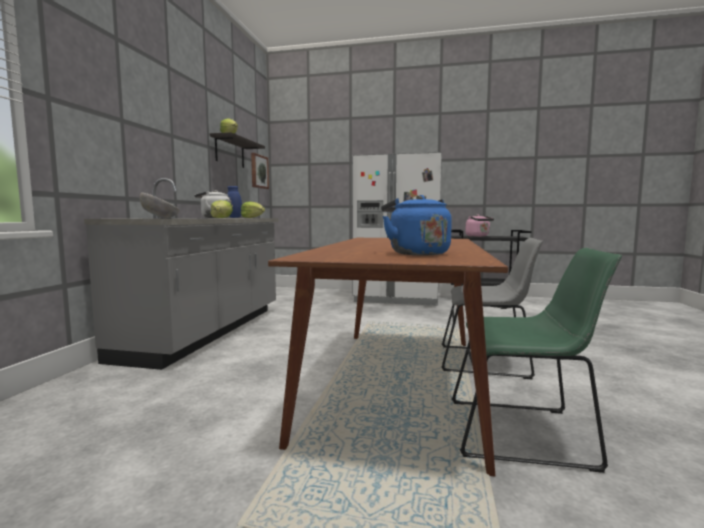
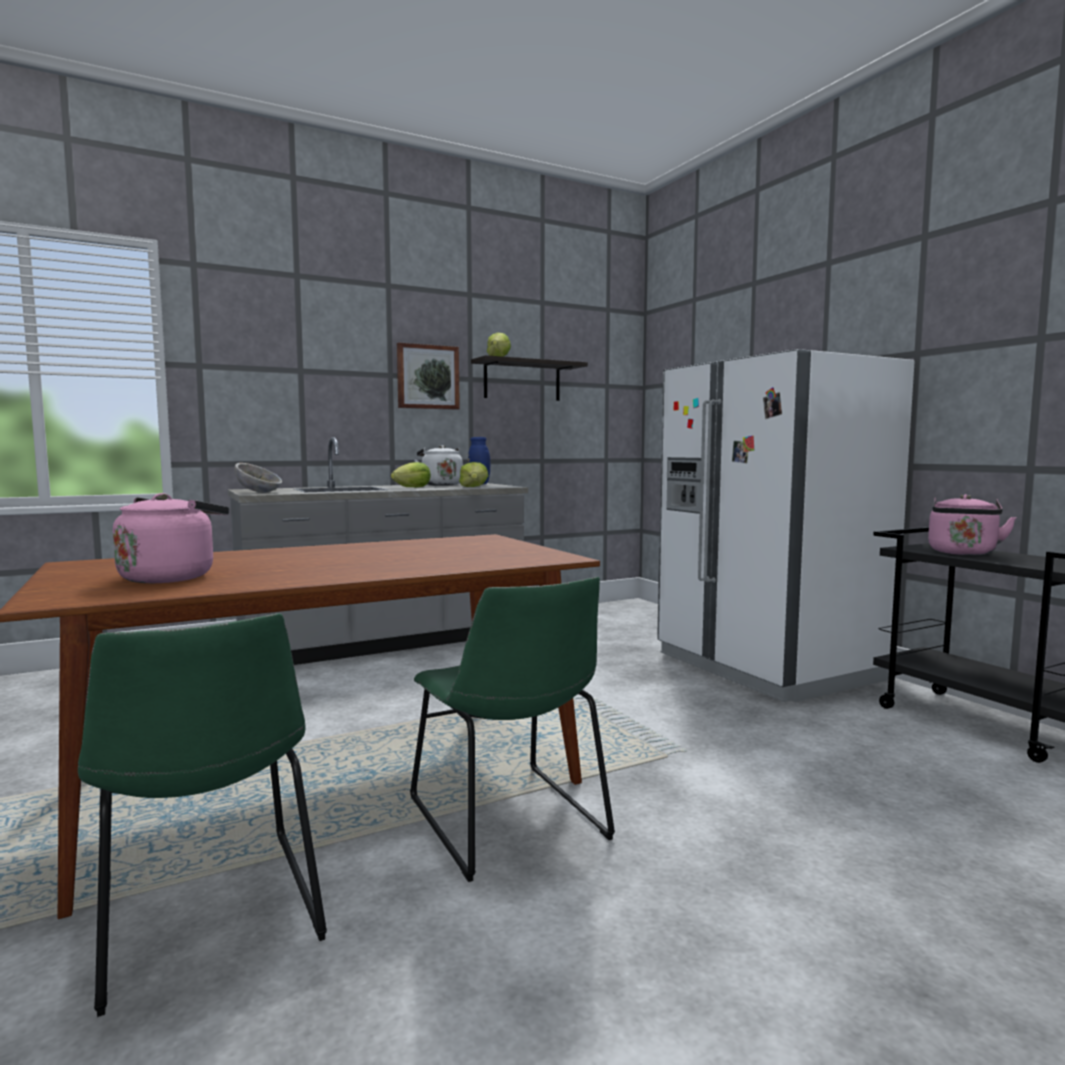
camera: 50 degrees right, 0 degrees up
(259, 171) = (607, 402): picture -> picture (427, 377)
(416, 253) = (171, 577): blue kettle -> pink kettle
(488, 362) = (510, 823): grey chair -> green chair

